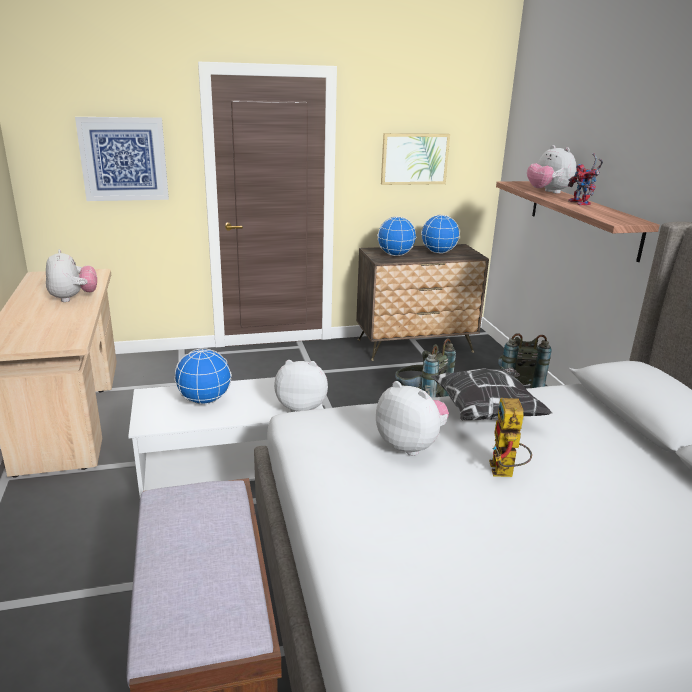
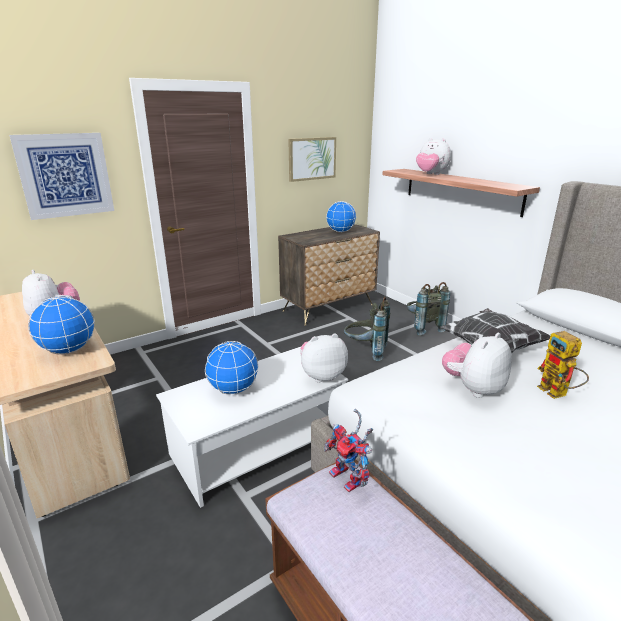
camera: 20 degrees left, 0 degrees up
(395, 255) = (312, 237): globe -> globe (68, 350)
(410, 445) = (473, 388): plush toy -> plush toy turned 60 degrees counterclockwise
(582, 203) = (467, 179): toy robot -> toy robot (350, 479)

